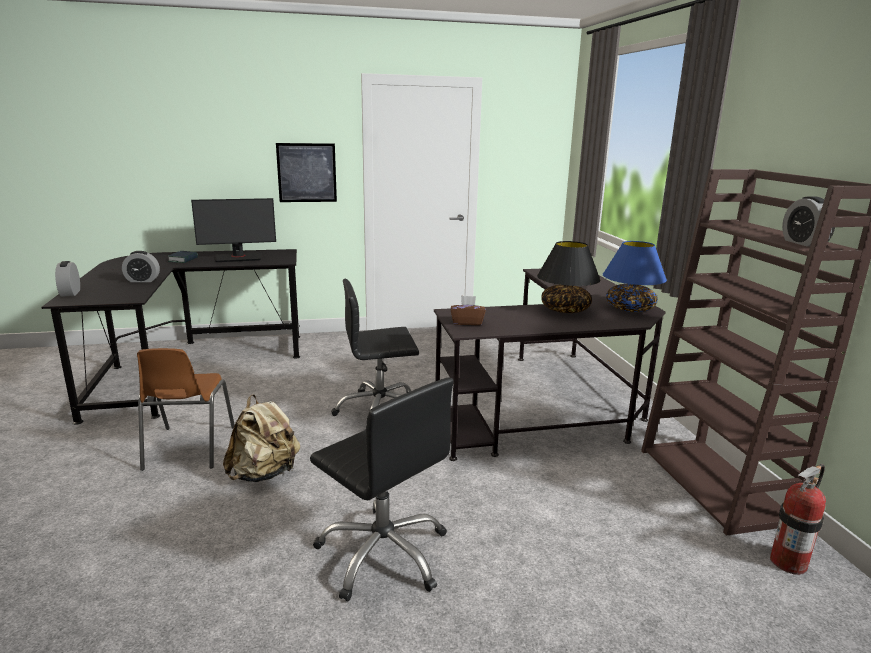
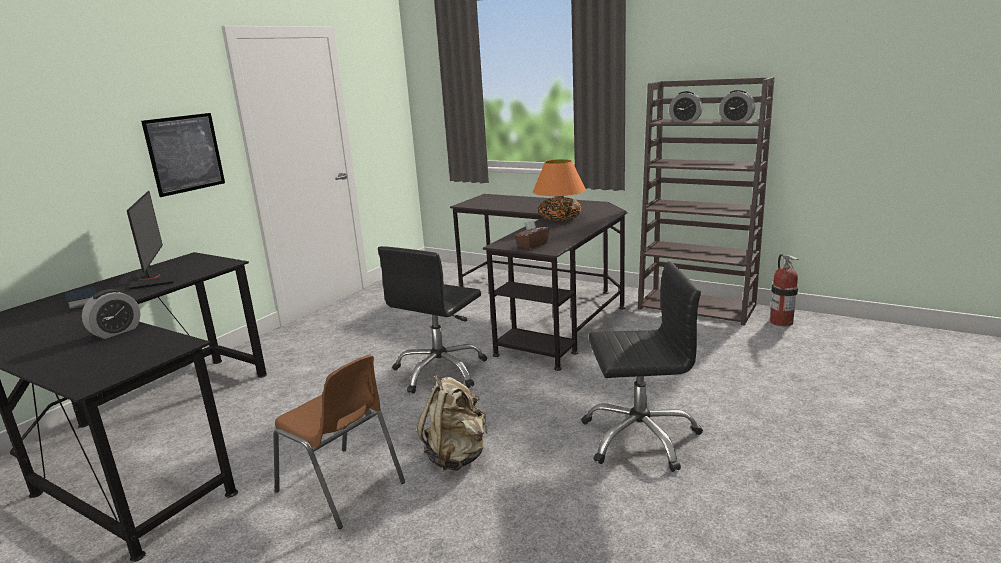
camera: 45 degrees left, 0 degrees up
(70, 293) = (61, 377): alarm clock -> alarm clock (685, 121)
(238, 258) = (155, 278): monitor -> monitor turned 45 degrees counterclockwise
(564, 309) = (559, 219): black table lamp -> orange table lamp
(629, 309) = (588, 206): blue table lamp -> none

